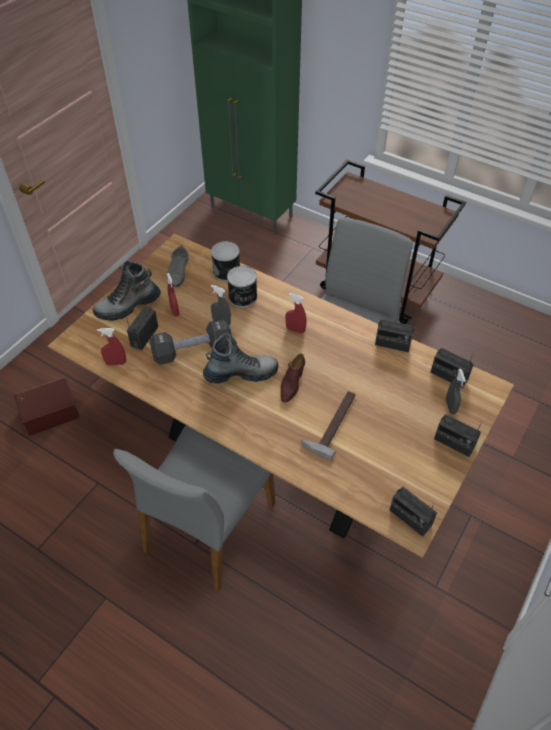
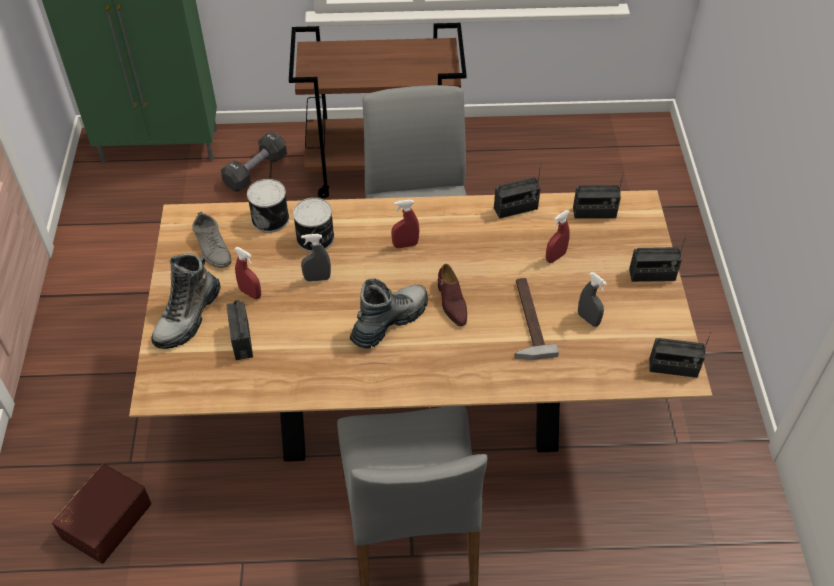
camera: 35 degrees left, 0 degrees up
(116, 363) = (236, 388): red spray bottle -> red spray bottle (555, 257)
(192, 351) = (313, 326): black dumbbell -> black dumbbell (256, 171)
(450, 406) = (620, 242): grey spray bottle -> grey spray bottle (588, 319)

